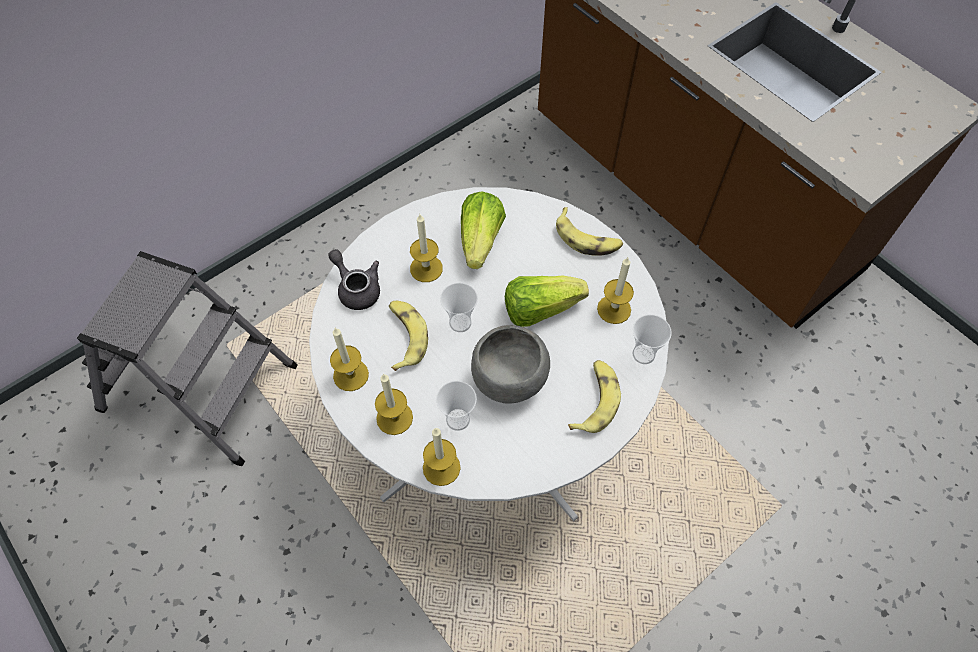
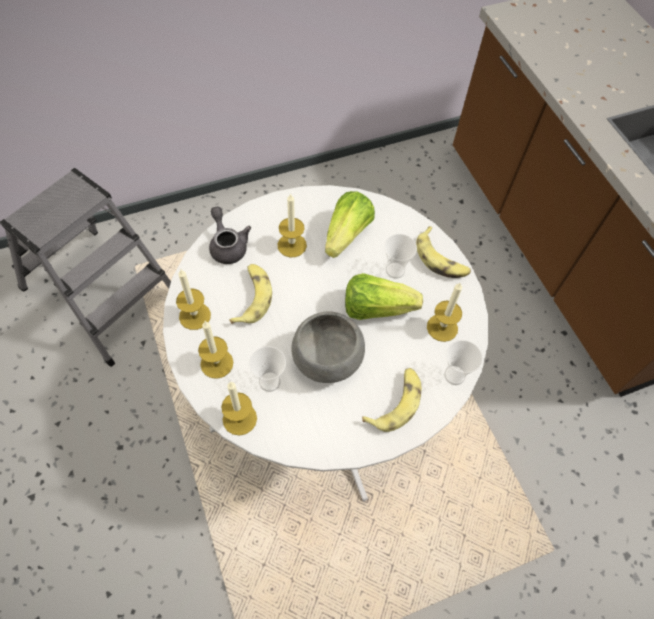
camera: 15 degrees right, 0 degrees up
(460, 322) = (303, 299): cup -> cup (395, 270)

